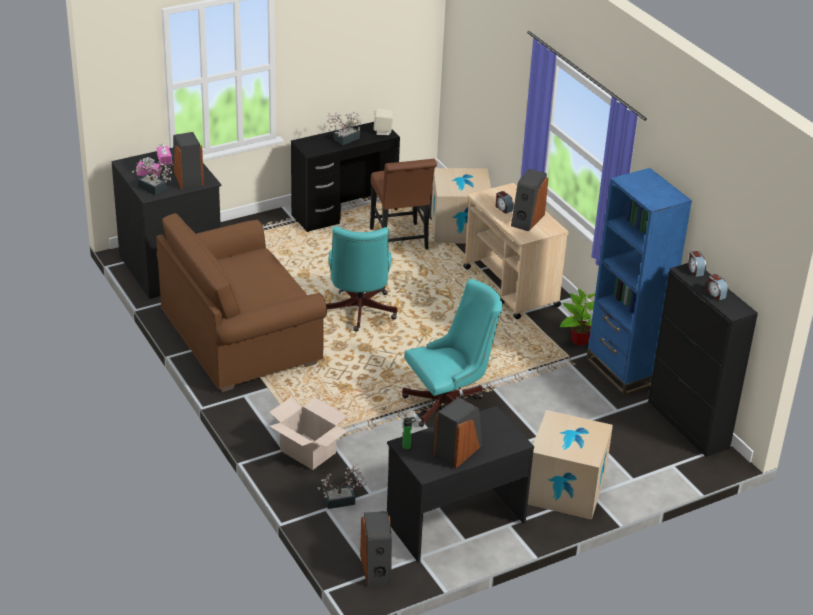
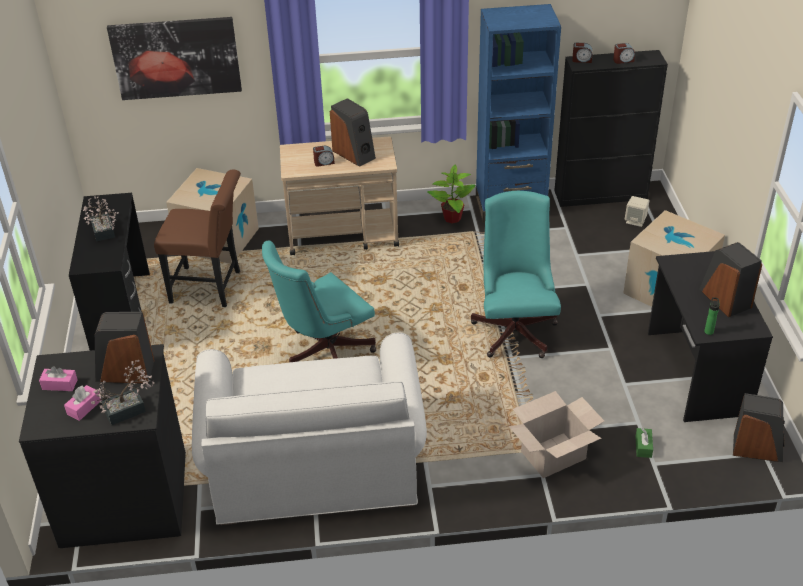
camera: 65 degrees left, 5 degrees up
(240, 337) = (313, 463): brown sofa -> white sofa
(343, 500) = (643, 447): potted plant -> green tissue box
(358, 313) = (323, 352): turquoise office chair -> turquoise office chair turned 120 degrees clockwise
(383, 131) = (111, 201): beige speaker -> beige speaker (635, 221)
(494, 70) = (176, 58): none -> picture

